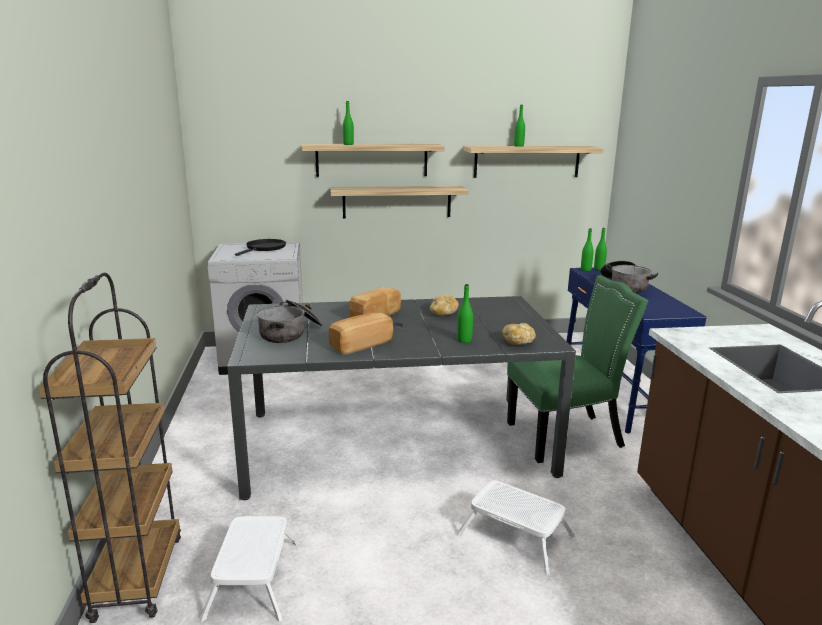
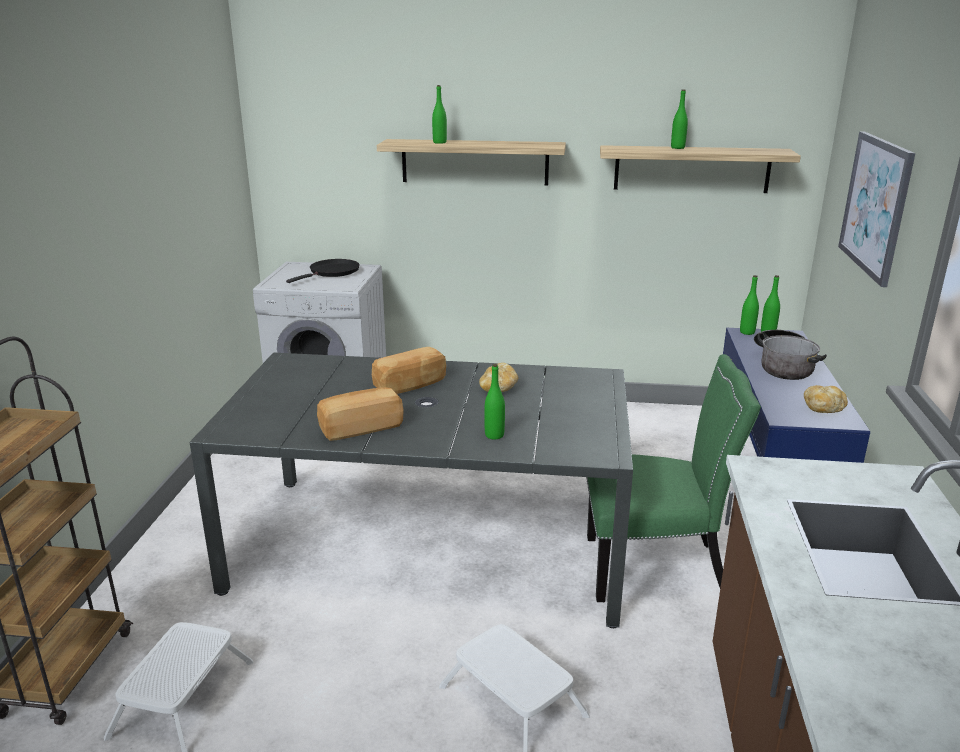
camera: 15 degrees right, 5 degrees up
(290, 333) = (291, 401): cooking pot -> none
(397, 202) = (507, 218): shelf -> none
(518, 342) = (564, 445): bread -> bread (823, 408)
(669, 174) = (875, 205): none -> picture

